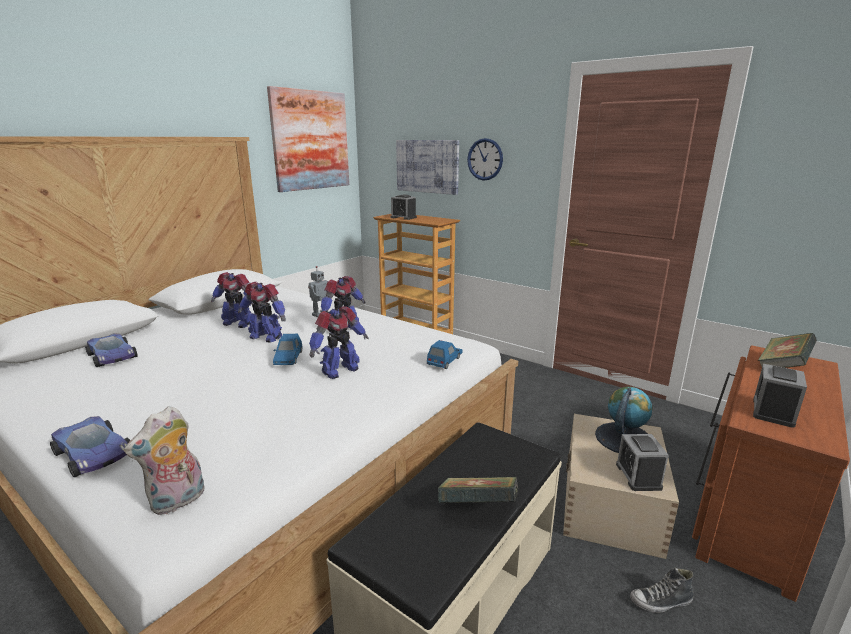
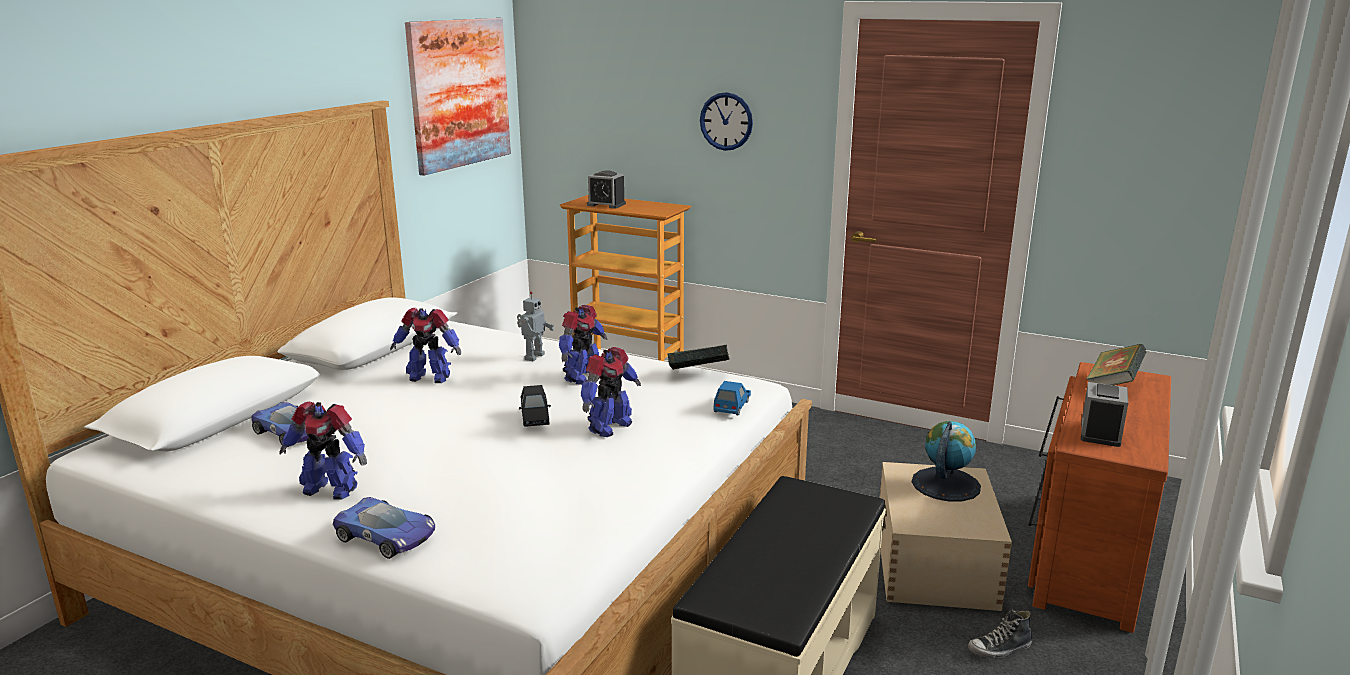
camera: 10 degrees left, 0 degrees up
(178, 501) = (525, 567): plush toy -> none
(266, 337) = (485, 393): toy robot -> toy robot (330, 489)
(288, 358) = (535, 417): blue toy car -> black toy car
(427, 166) = (637, 128): picture -> none
(478, 509) = (813, 557): book -> book (698, 375)
(638, 476) = (966, 521): alarm clock -> none

